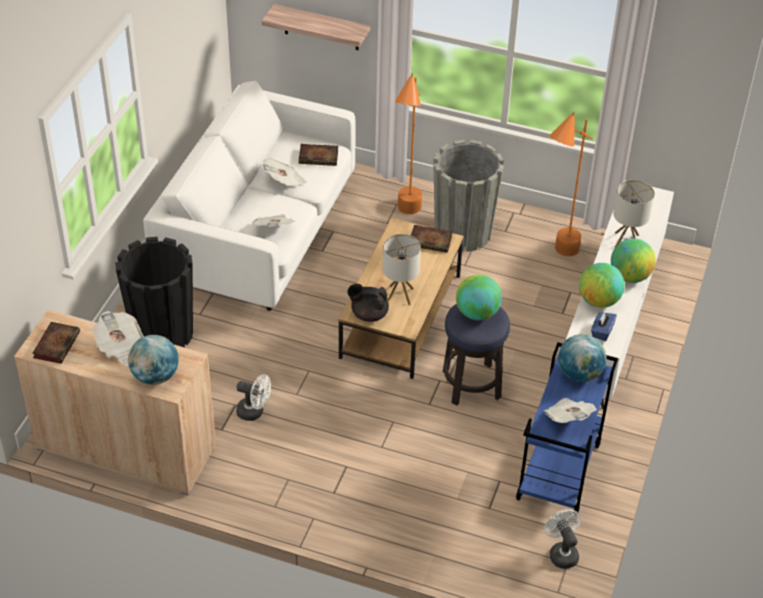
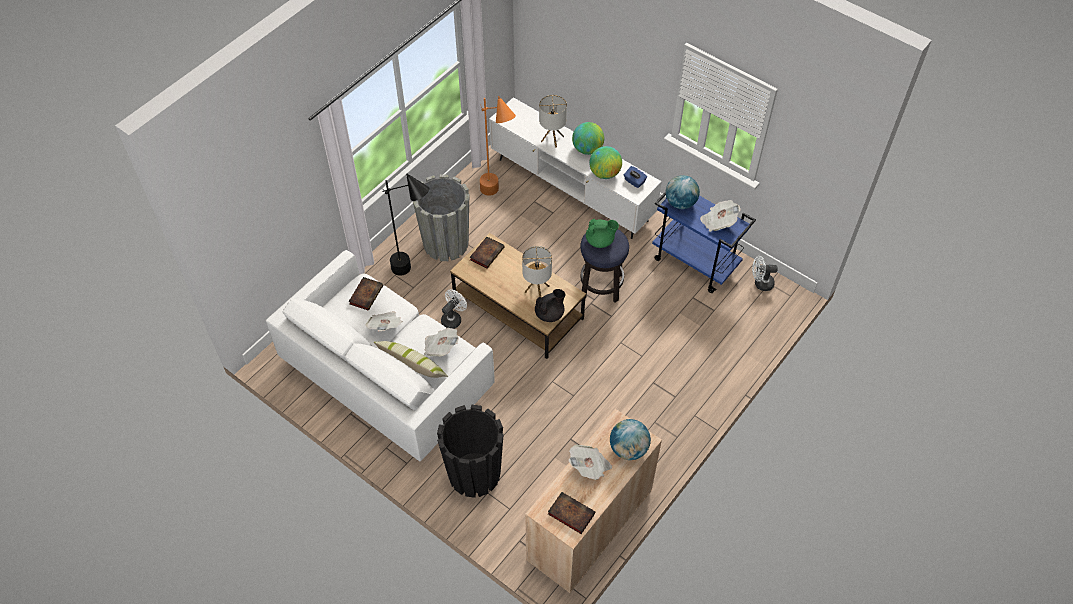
camera: 70 degrees left, 10 degrees up
(240, 214) = (412, 366): none -> pillow
(254, 412) = (582, 428): white fan -> white fan (453, 318)
(321, 28) = (285, 223): shelf -> none
(368, 314) = (550, 314): black teapot -> black teapot turned 150 degrees counterclockwise
(406, 219) = (415, 274): orange floor lamp -> black floor lamp
(477, 313) = (600, 241): globe -> green teapot

